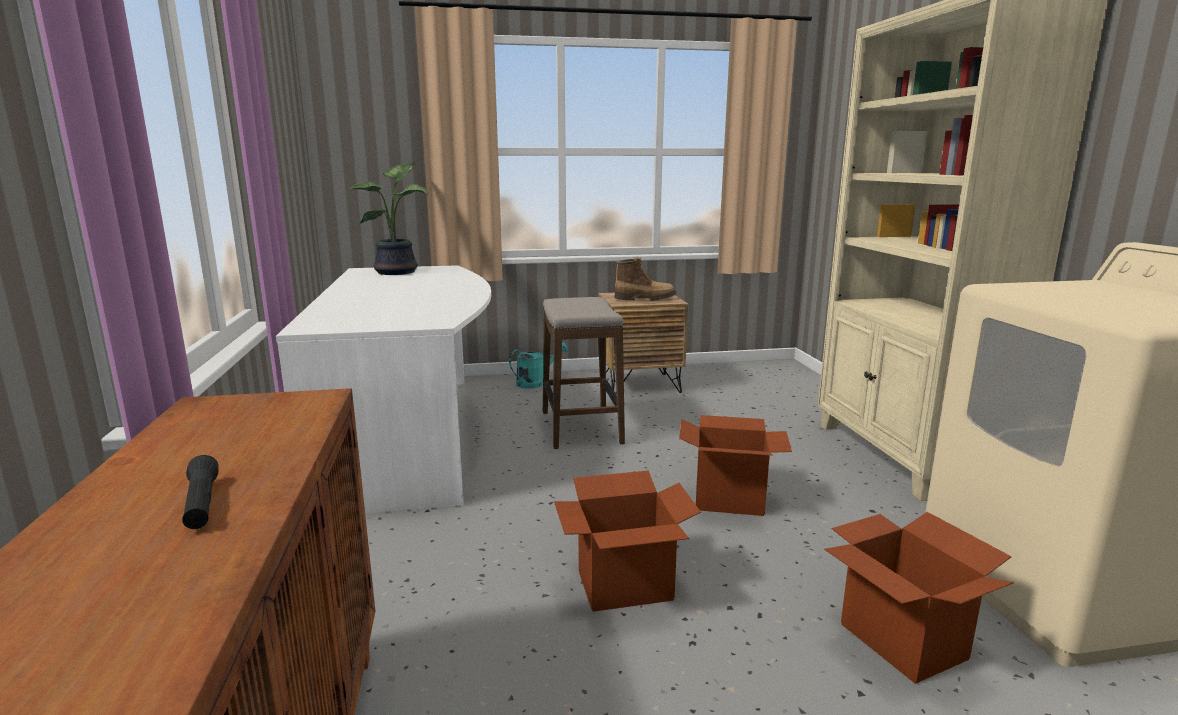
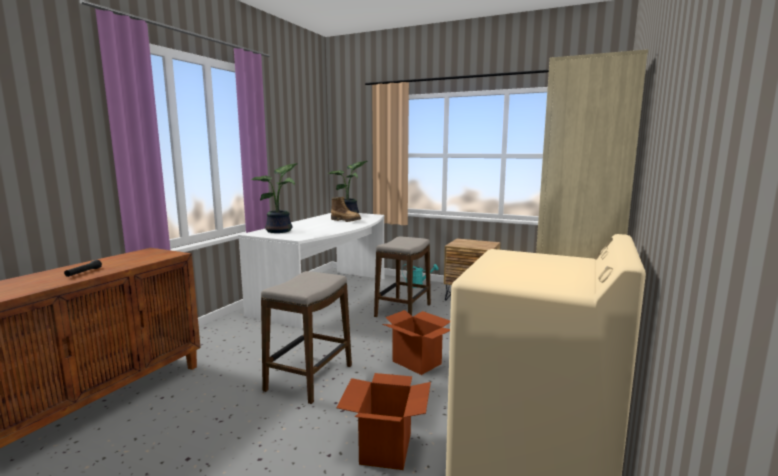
camera: 35 degrees right, 5 degrees down
(354, 315) = (281, 231): none -> potted plant
(624, 586) = (309, 378): cardboard box -> stool
(645, 299) = (473, 244): boot -> boot (346, 221)

